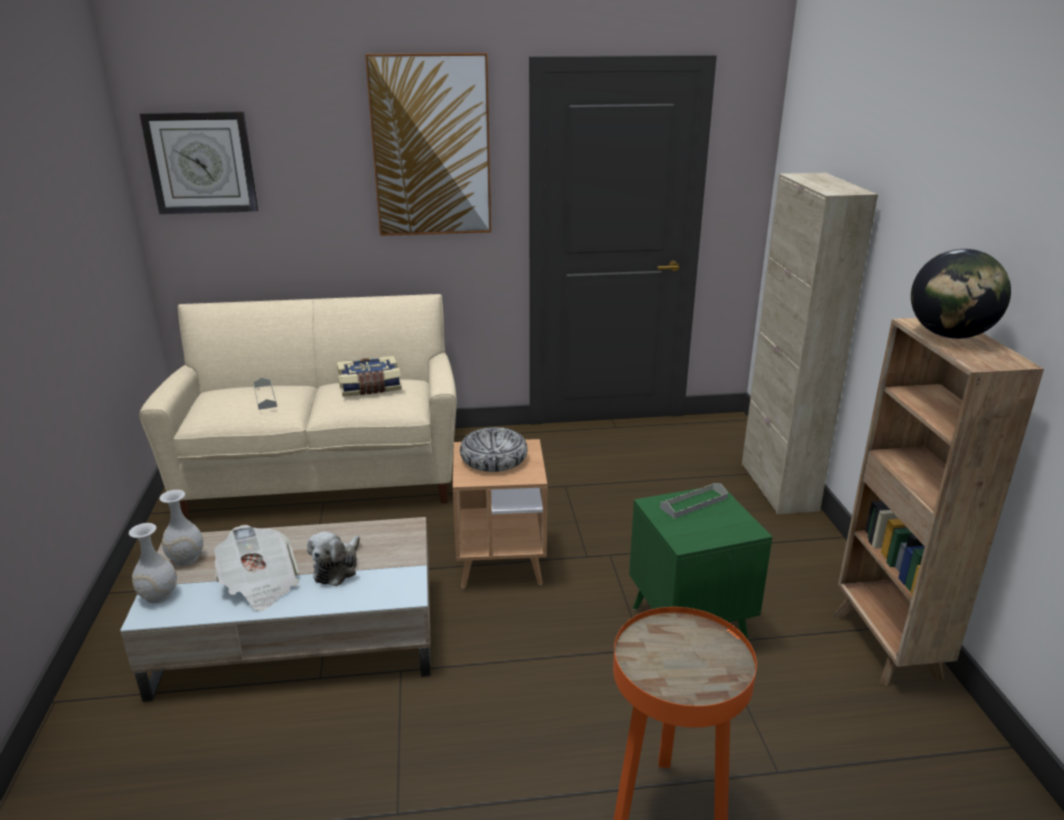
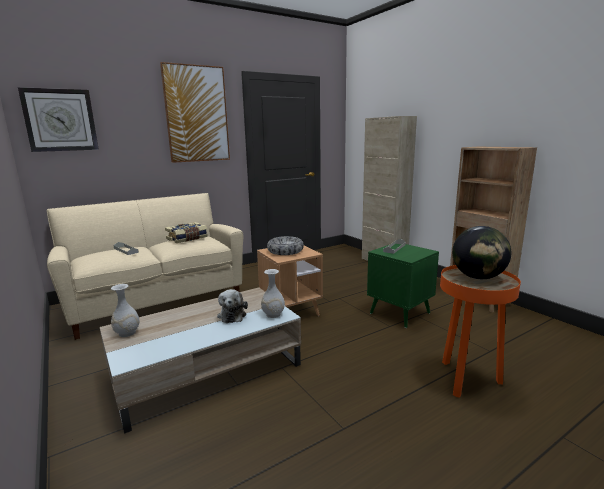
camera: 25 degrees left, 10 degrees down
(158, 595) = (124, 353): white vase -> white vase (273, 314)
(260, 584) = (191, 332): newspaper -> none
(949, 335) = (490, 147): globe -> globe (478, 277)

